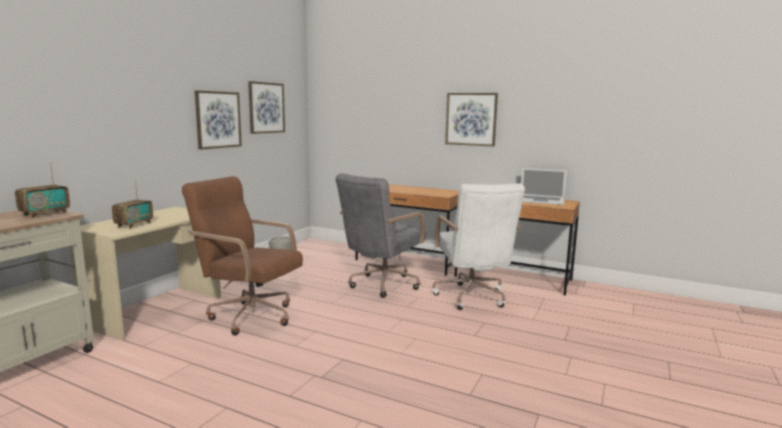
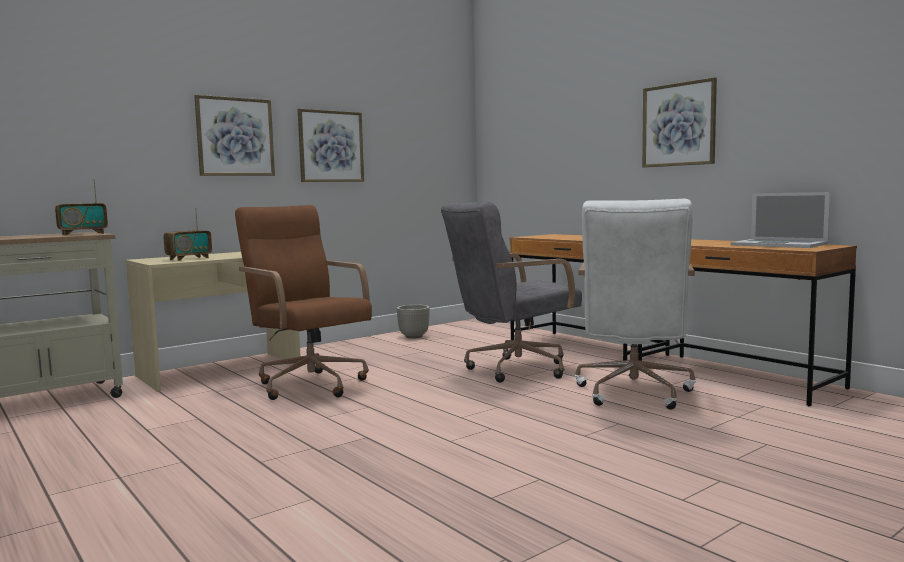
camera: 25 degrees right, 5 degrees down
(266, 108) = (405, 134): picture -> picture (235, 137)

